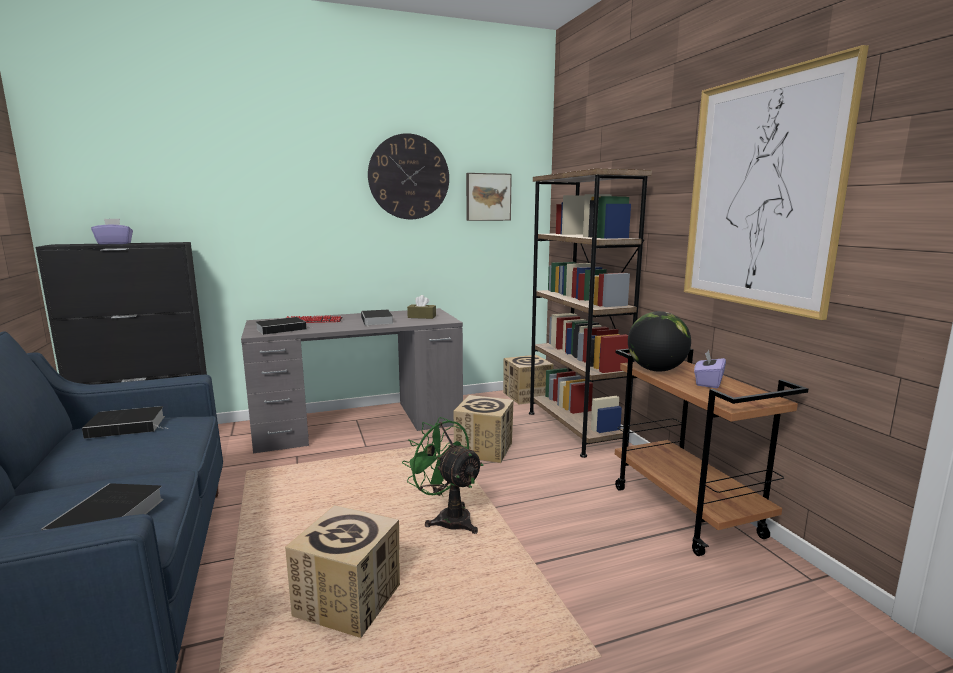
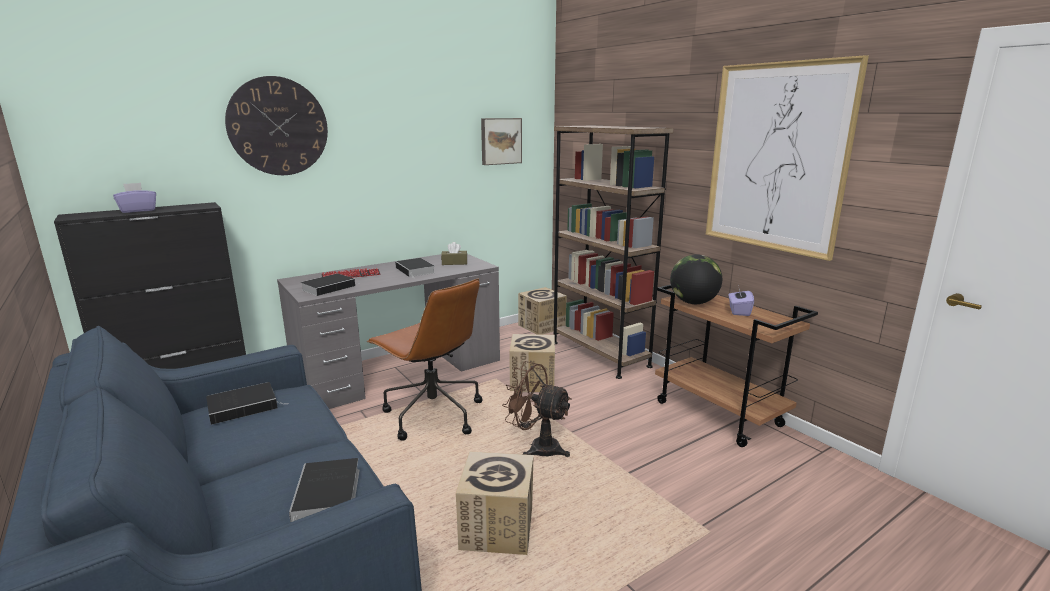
camera: 15 degrees left, 5 degrees up
(361, 469) = (432, 414): none -> brown office chair
(409, 177) = (429, 124): wall clock -> wall clock (278, 126)
(448, 518) = (537, 447): green fan -> brown fan

